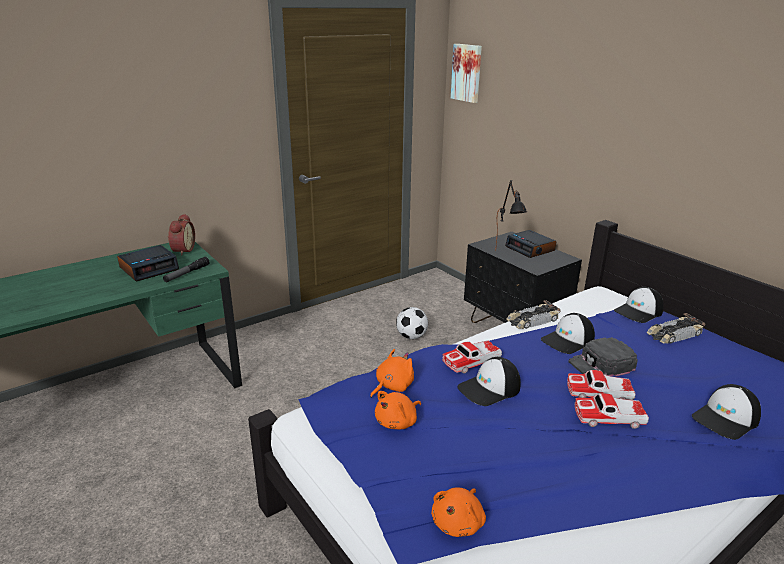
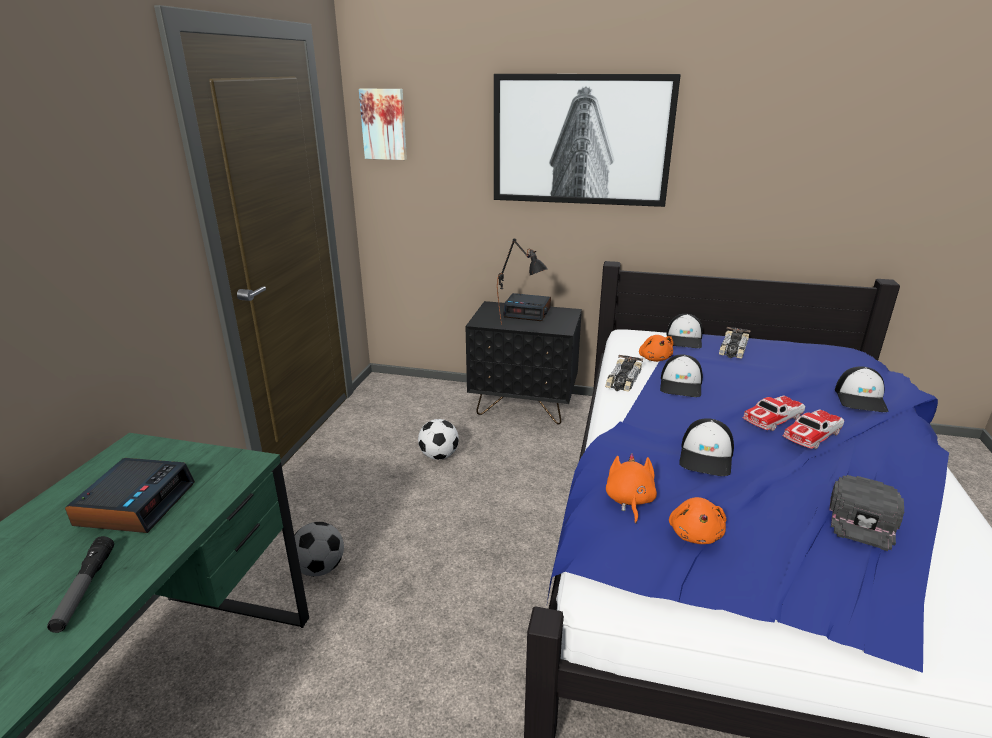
camera: 40 degrees left, 0 degrees up
(182, 250) = (148, 455): alarm clock -> none
(187, 273) = (219, 484): flashlight -> flashlight (84, 589)
(274, 365) = (320, 568): none -> football
(458, 522) = (882, 593): orange plush toy -> orange plush toy (654, 358)
(471, 362) = (653, 439): toy car -> none
(601, 103) = (581, 140): none -> picture
(601, 364) = (737, 394): black cap -> black cap (863, 519)

